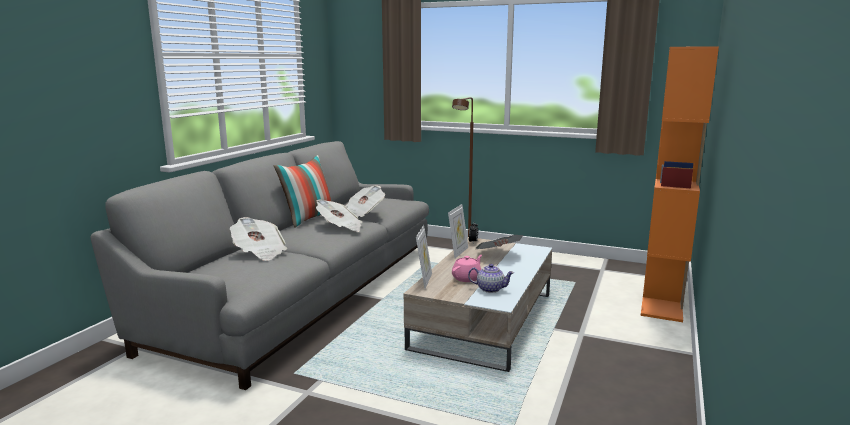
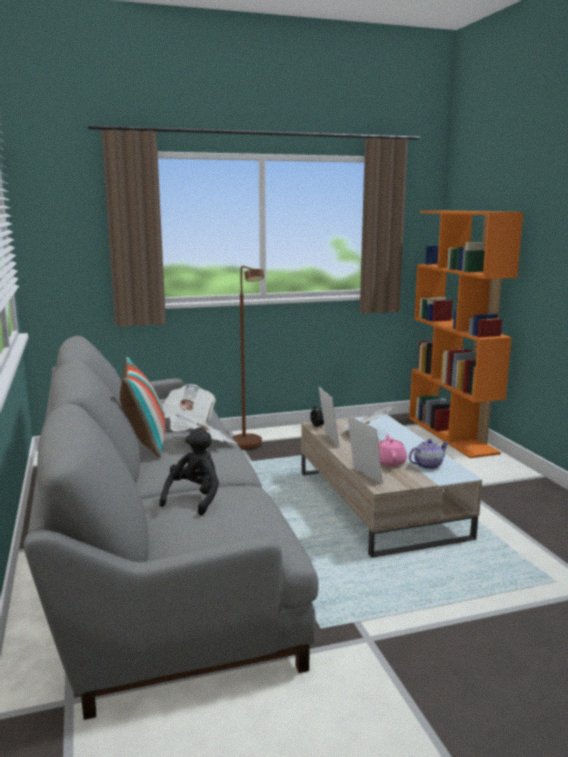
camera: 40 degrees left, 0 degrees up
(259, 252) = (194, 498): newspaper -> black plush toy

